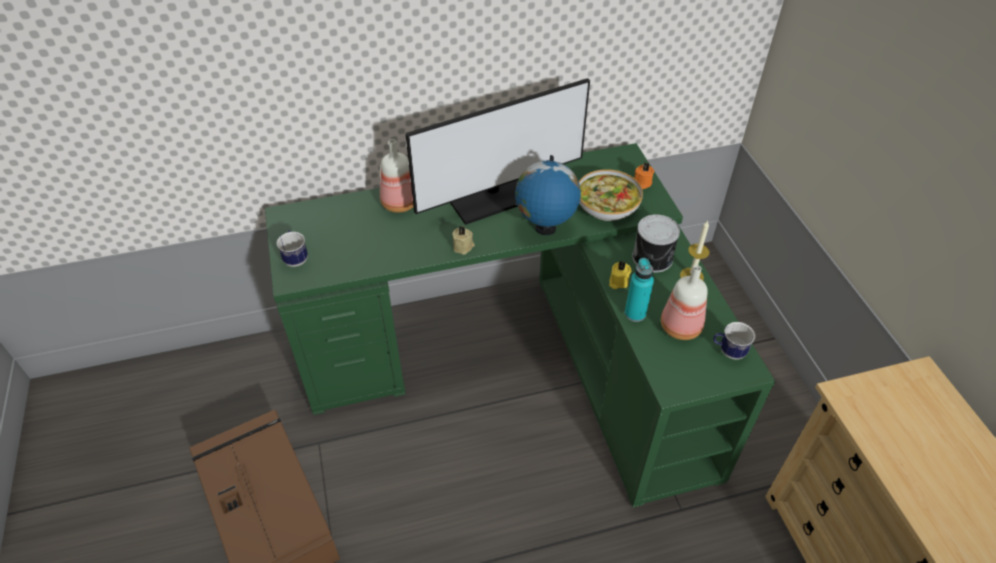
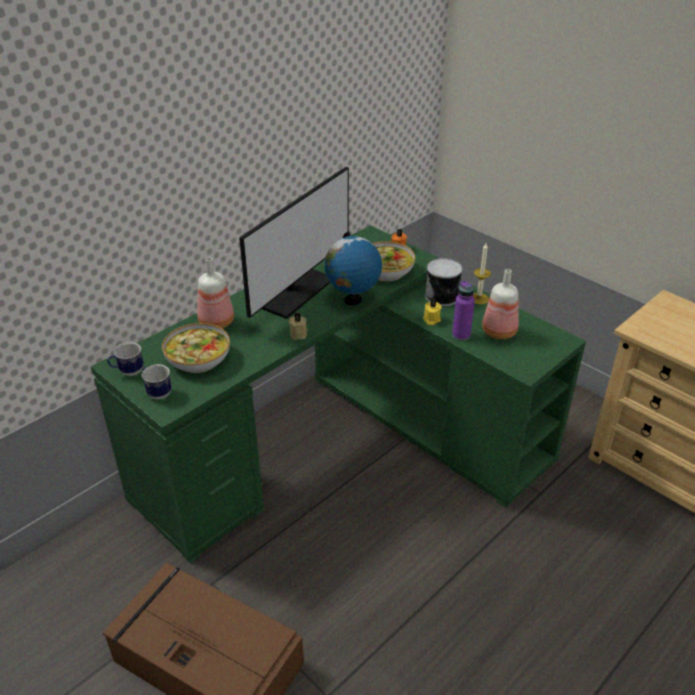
camera: 30 degrees left, 10 degrees down
(354, 237) = (198, 359): none -> bowl
(635, 313) = (461, 335): turquoise bottle -> purple bottle
(728, 351) = (542, 335): mug -> mug (128, 372)

